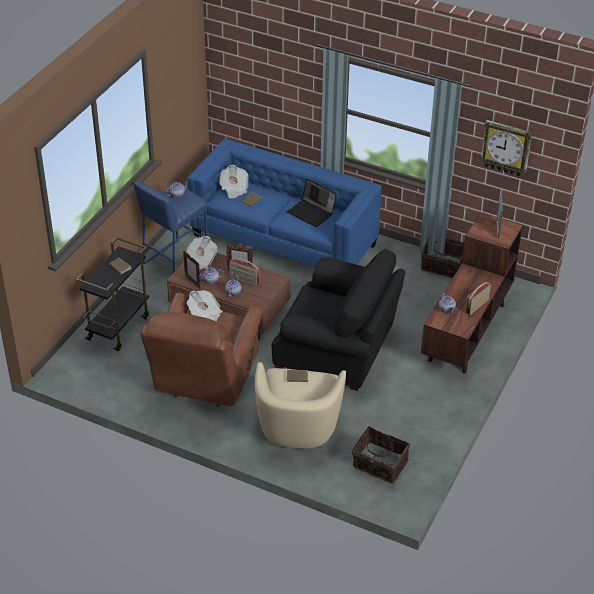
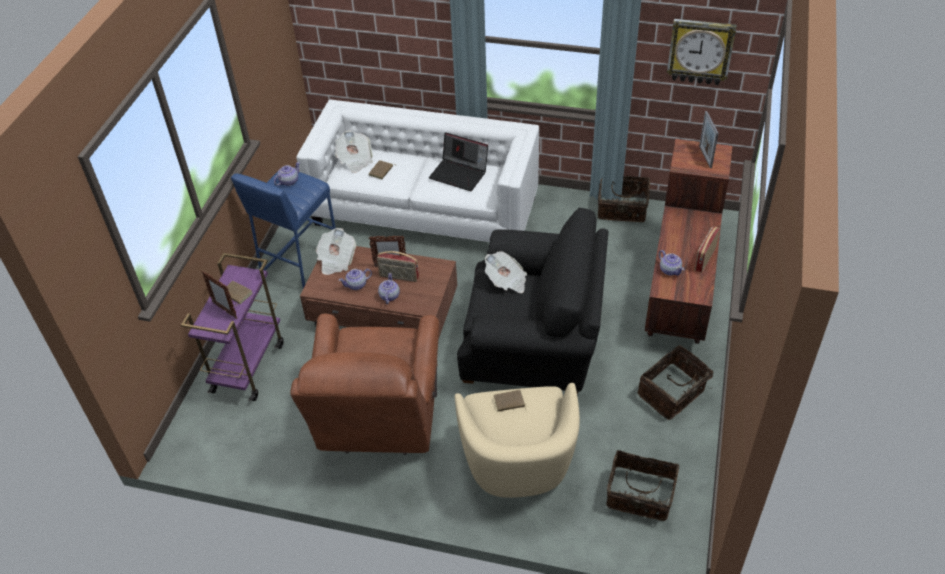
camera: 10 degrees left, 5 degrees up
(119, 327) = (249, 366): black cart -> purple cart
(192, 282) = (333, 291): picture frame -> picture frame (225, 310)
(205, 314) = (363, 336): newspaper -> newspaper (506, 281)
(284, 240) = (425, 212): blue sofa -> white sofa
(431, 404) = (672, 394): none -> basket

